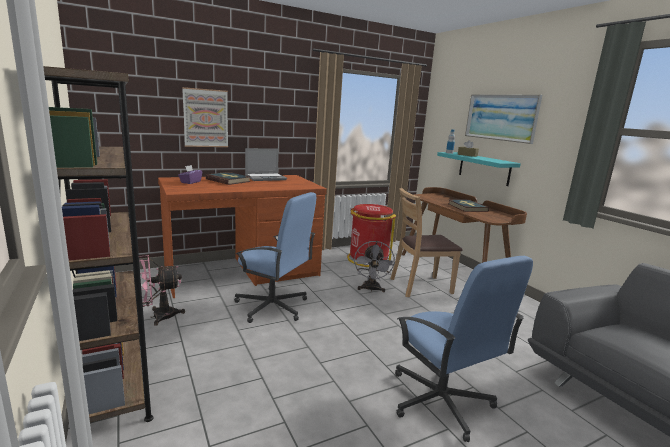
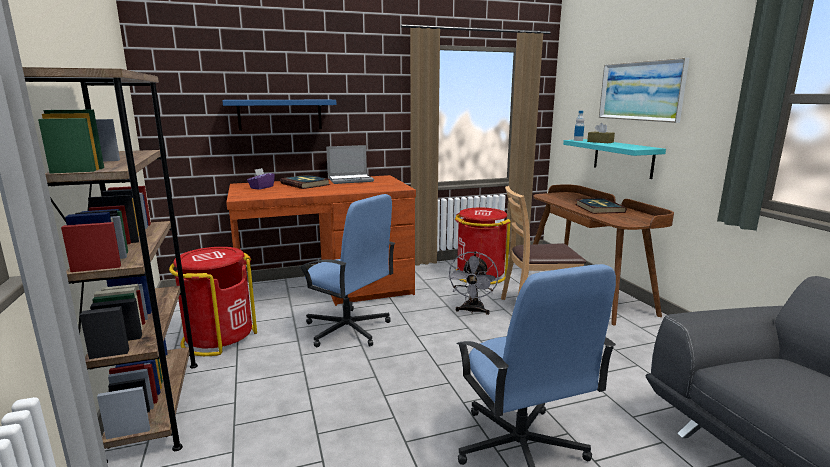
camera: 10 degrees right, 0 degrees up
(157, 316) = (219, 338): pink fan -> red trash can
(205, 118) = (280, 114): picture -> blue shelf

